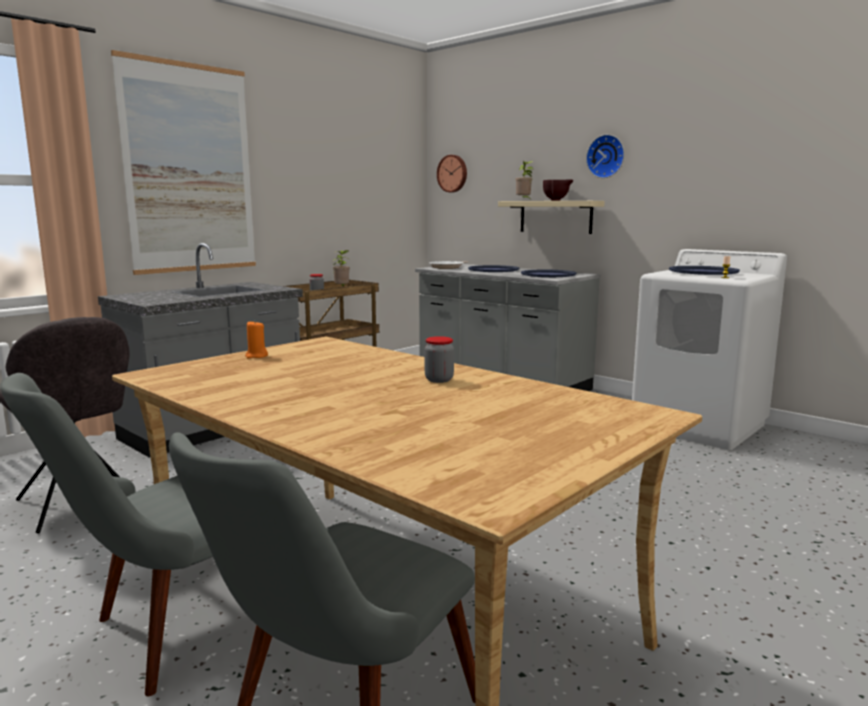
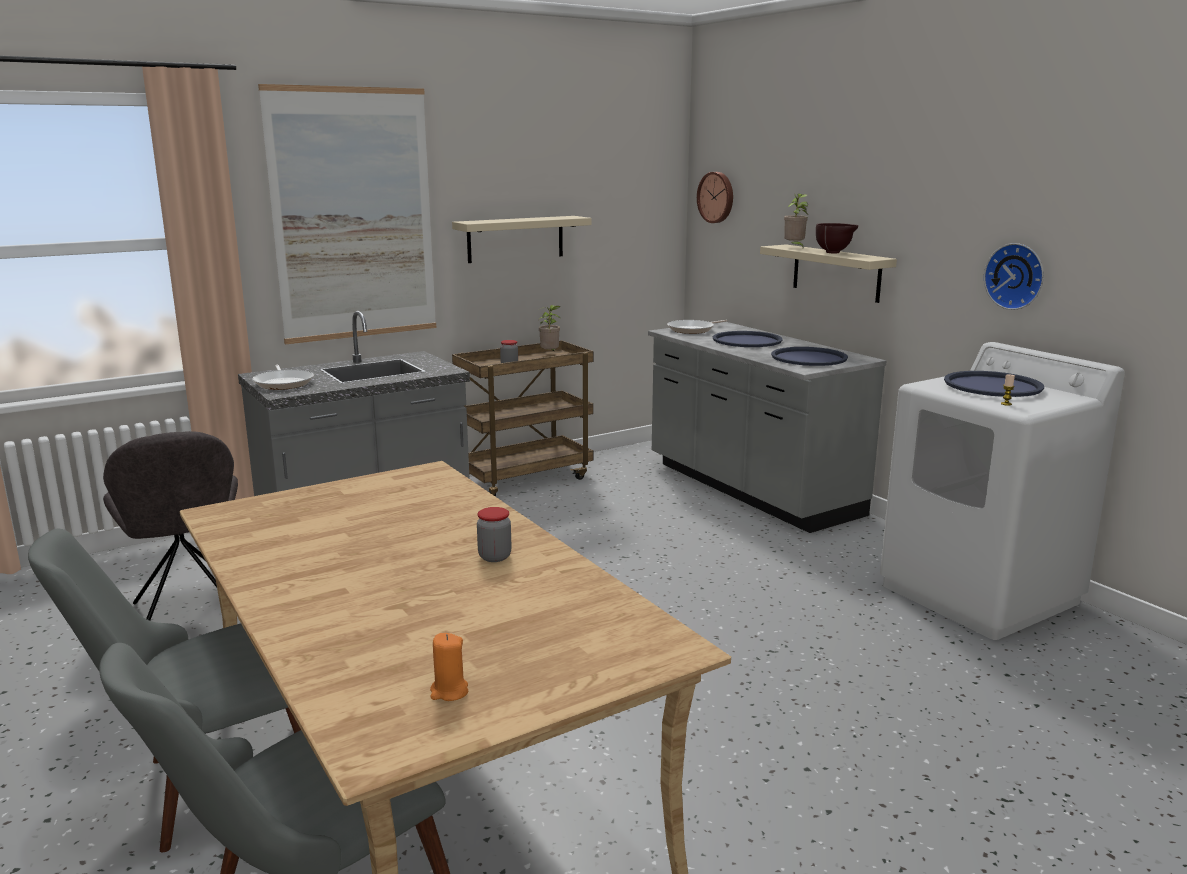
camera: 15 degrees right, 5 degrees up
(147, 298) = (284, 383): none -> frying pan
(256, 356) = (339, 492): orange candle -> orange candle (449, 691)
(312, 198) = (515, 239): none -> beige shelf
(606, 156) = (902, 197): wall clock -> wall clock (1016, 276)

